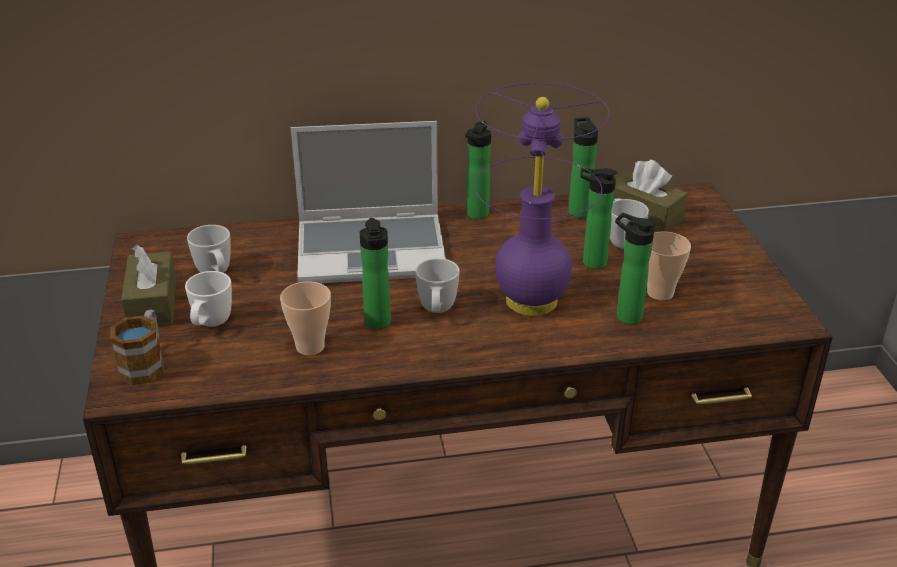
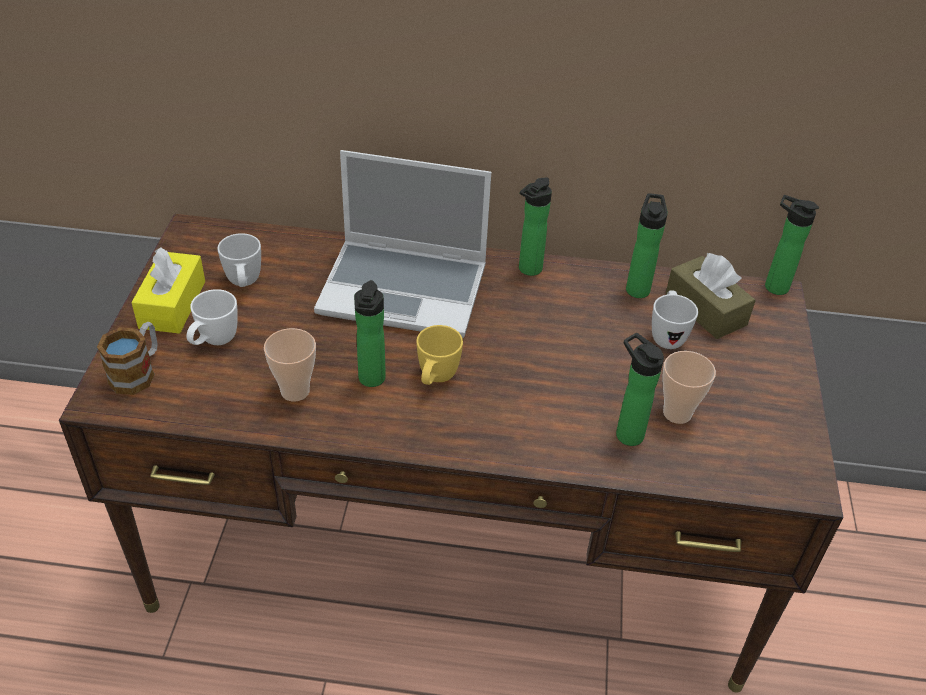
camera: 15 degrees right, 10 degrees up
(152, 304) = (172, 304): brown tissue box -> yellow tissue box
(437, 311) = (435, 379): white mug -> yellow mug
(531, 300) = (537, 389): purple table lamp -> none
(590, 263) = (620, 357): bottle -> bottle (772, 286)

